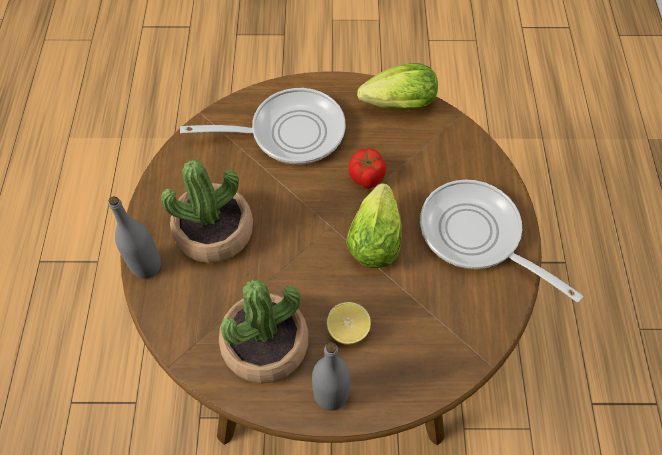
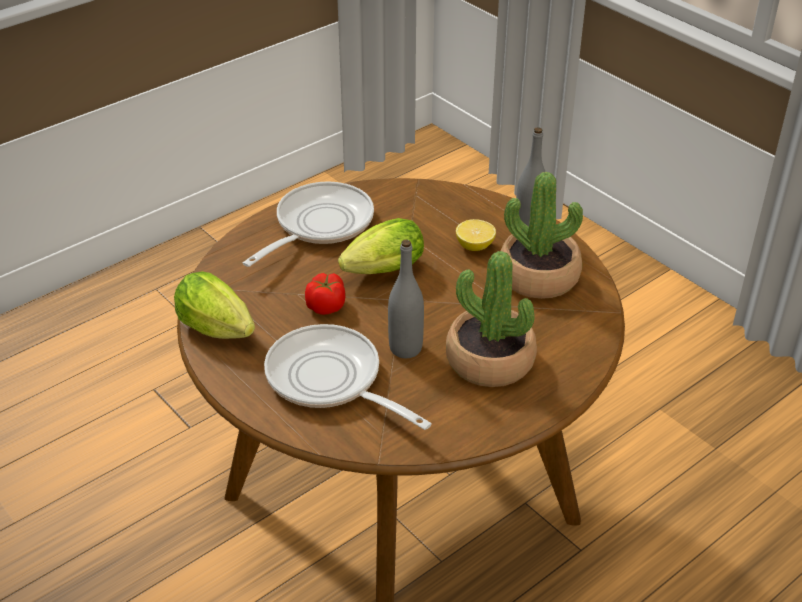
camera: 130 degrees left, 20 degrees down
(146, 266) = (571, 379): grey bottle -> grey bottle (405, 348)
(476, 236) = (318, 225): frying pan -> frying pan turned 150 degrees counterclockwise

